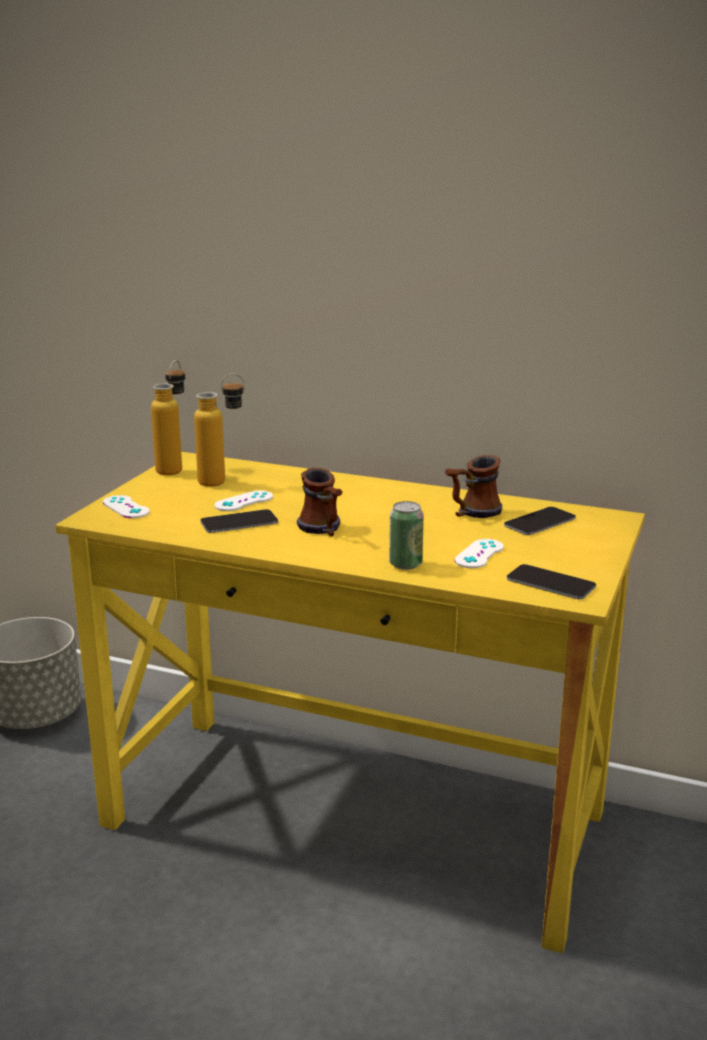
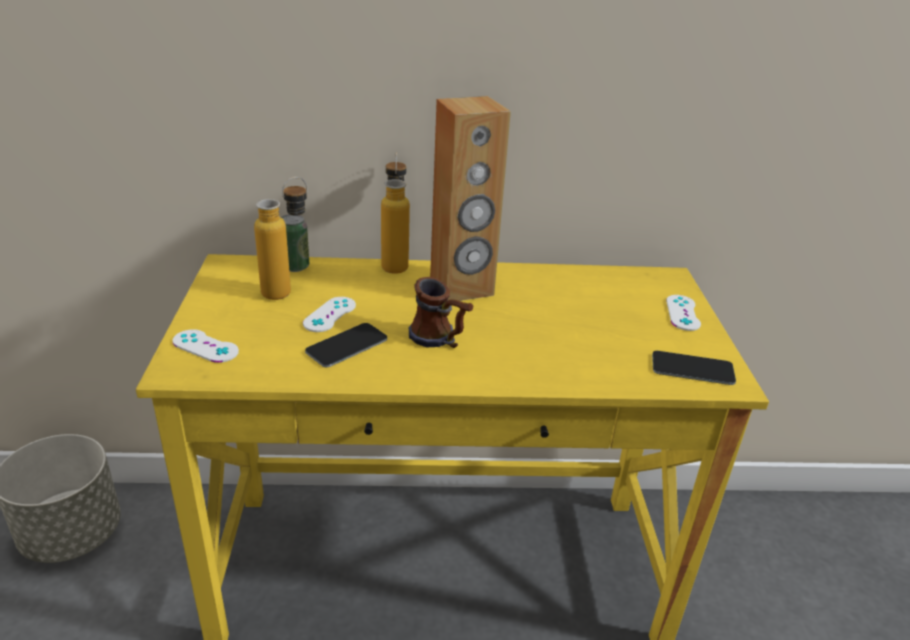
camera: 25 degrees left, 10 degrees up
(174, 468) = (220, 279): bottle -> bottle (395, 262)
(382, 499) = (462, 288): none -> brown speaker
(405, 564) = (552, 372): can -> can (295, 267)
(471, 513) = (554, 292): mug -> none
(479, 554) = (604, 344): white game controller -> white game controller (682, 313)
(540, 522) = (618, 293): phone -> none

